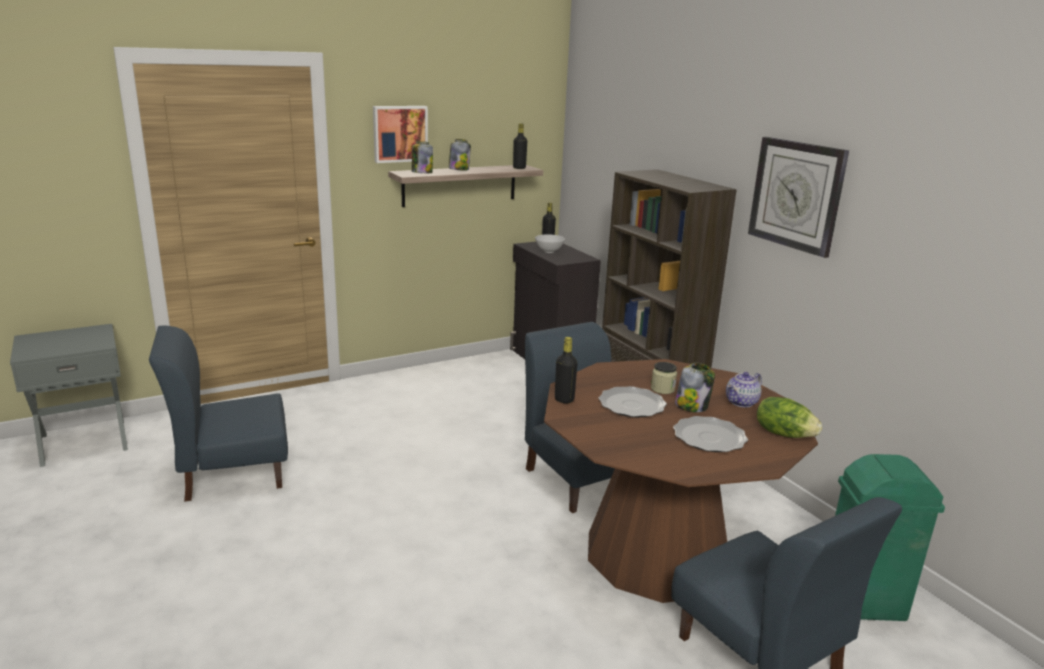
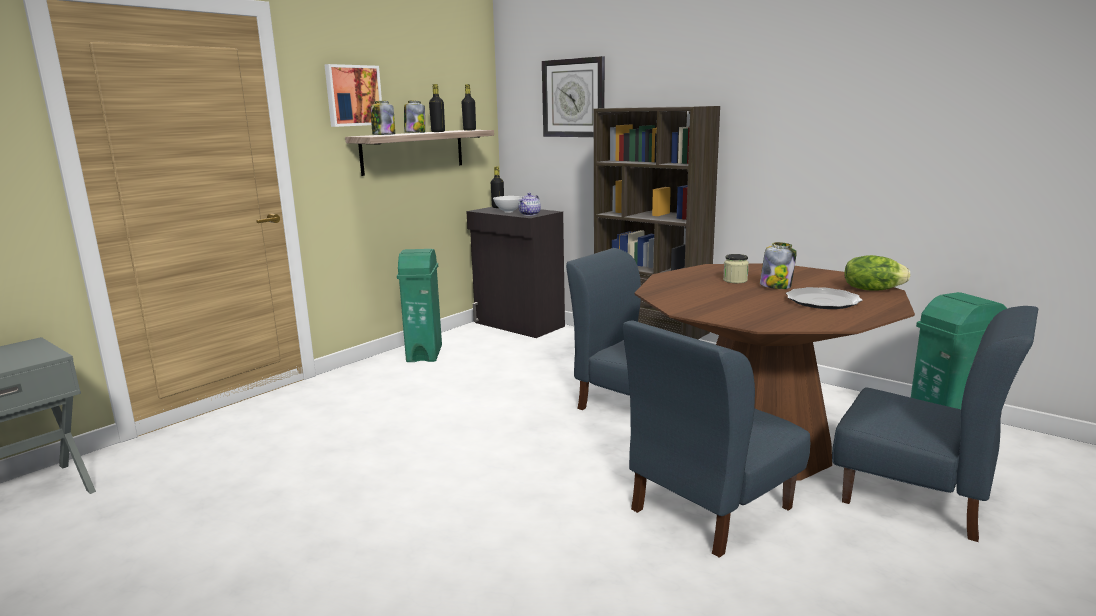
camera: 20 degrees left, 5 degrees down
(232, 473) = (259, 482): blue chair -> blue chair (709, 508)
(443, 376) = (425, 354): none -> green trash can
(564, 399) = (664, 299): black bottle -> black bottle (438, 132)
(631, 405) = (726, 293): plate -> none
(742, 402) = (809, 278): teapot -> teapot (530, 214)
(796, 195) = (787, 97): wall clock -> wall clock (574, 98)

